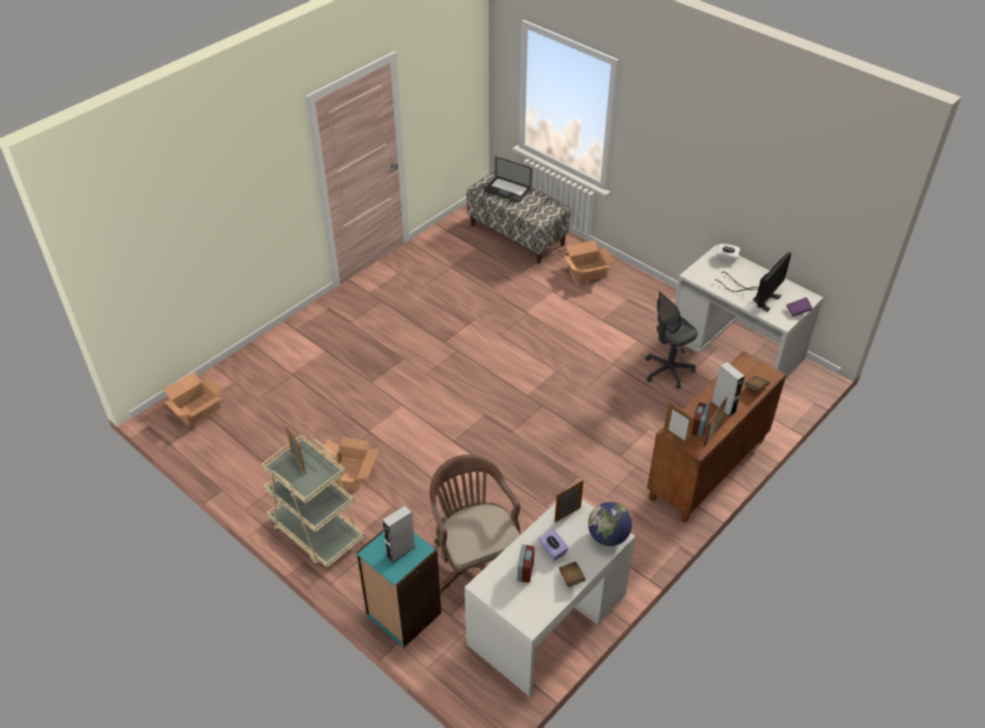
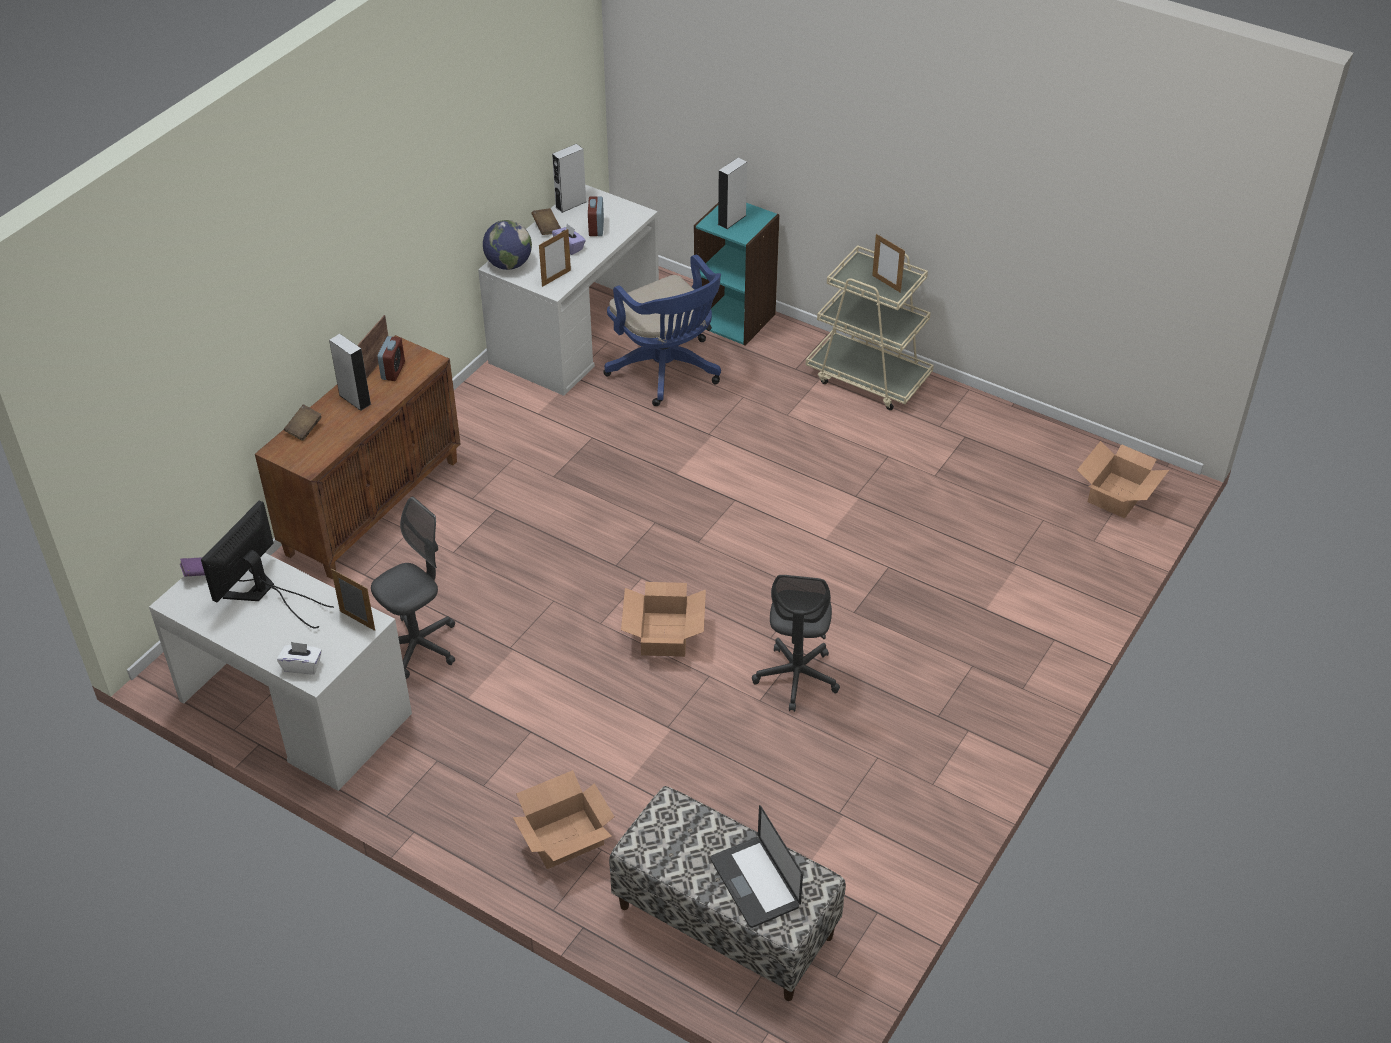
camera: 170 degrees right, 0 degrees up
(349, 474) = (860, 442): cardboard box -> cardboard box (665, 634)
(450, 328) = (796, 678): none -> grey office chair
(475, 562) = (667, 371): brown office chair -> blue office chair
(507, 190) = (754, 883): laptop -> laptop turned 135 degrees counterclockwise
(545, 608) = (570, 204): none -> grey speaker
(676, 438) = (424, 355): picture frame -> picture frame (357, 621)

